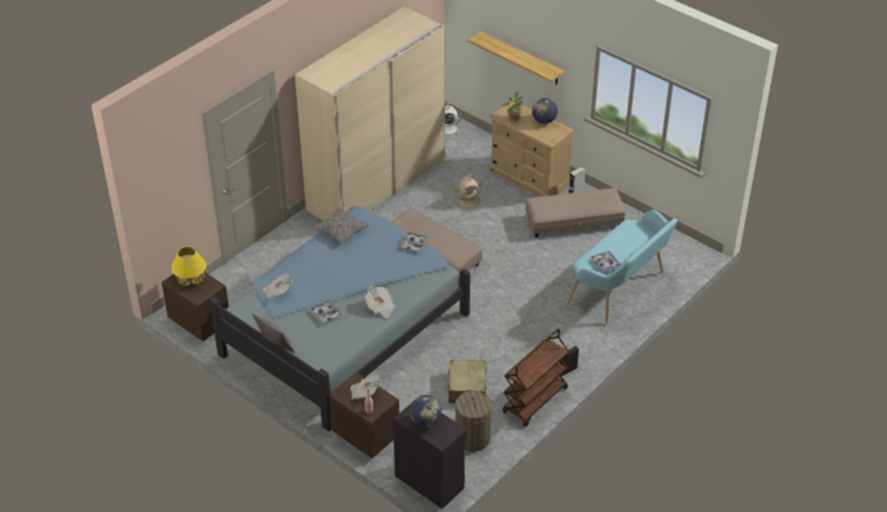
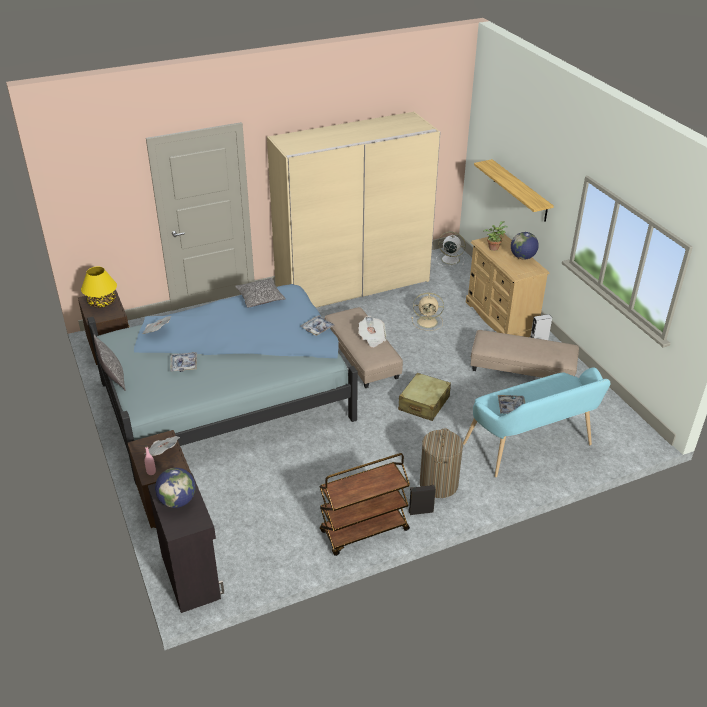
camera: 25 degrees right, 5 degrees down
(380, 308) = (240, 375): newspaper -> newspaper (372, 338)
(467, 388) = (302, 492): beige suitcase -> beige suitcase (423, 403)
(473, 438) = (270, 547): laundry basket -> laundry basket (438, 484)

